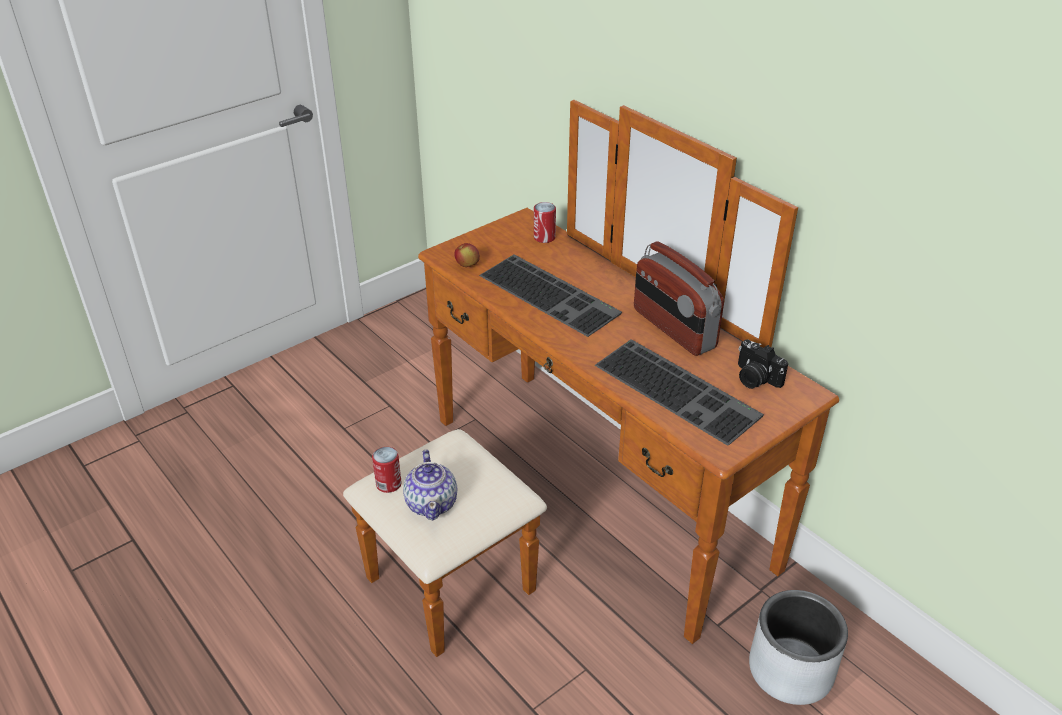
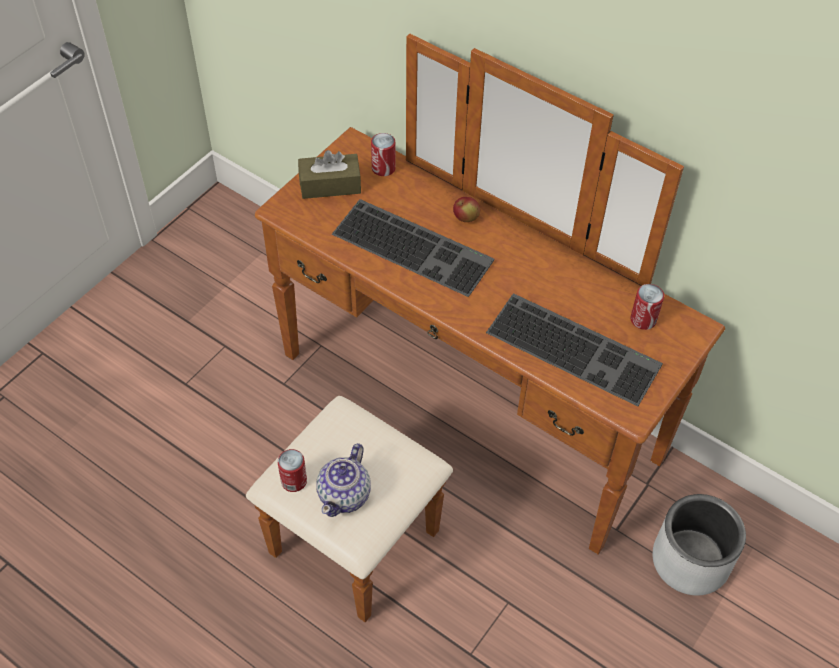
camera: 15 degrees left, 15 degrees up
(432, 503) = (345, 494): teapot -> teapot turned 45 degrees clockwise
(467, 265) = (314, 222): apple -> apple (466, 218)
(492, 243) = (330, 185): none -> brown tissue box
(673, 329) = (549, 271): radio -> none
(754, 378) = (643, 319): camera -> can

